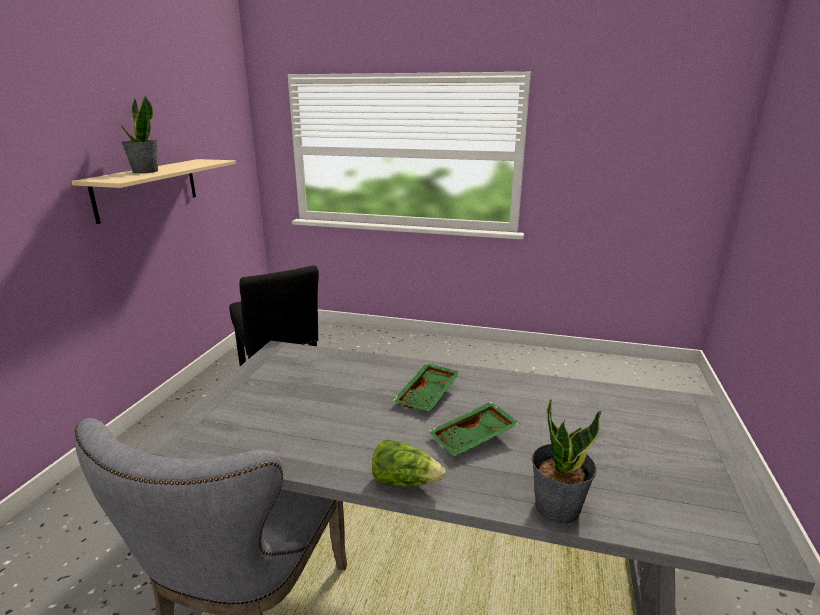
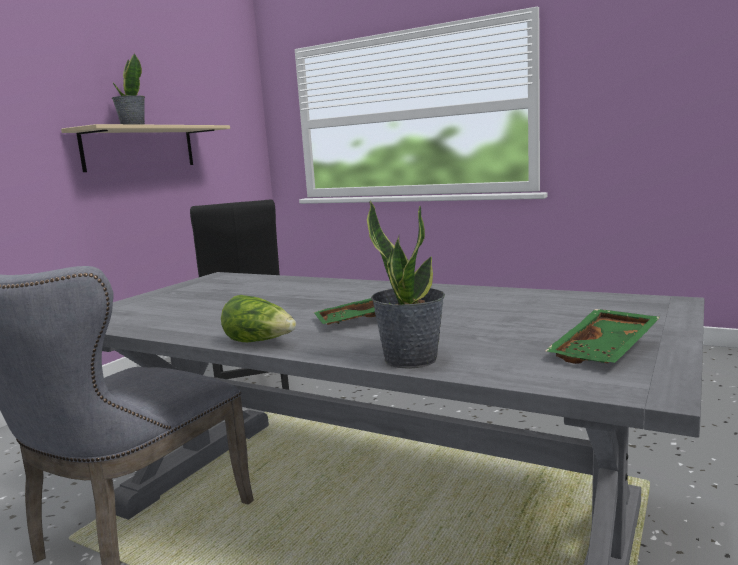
camera: 15 degrees right, 10 degrees down
(428, 395) = (342, 297): green tray -> green tray (606, 351)

